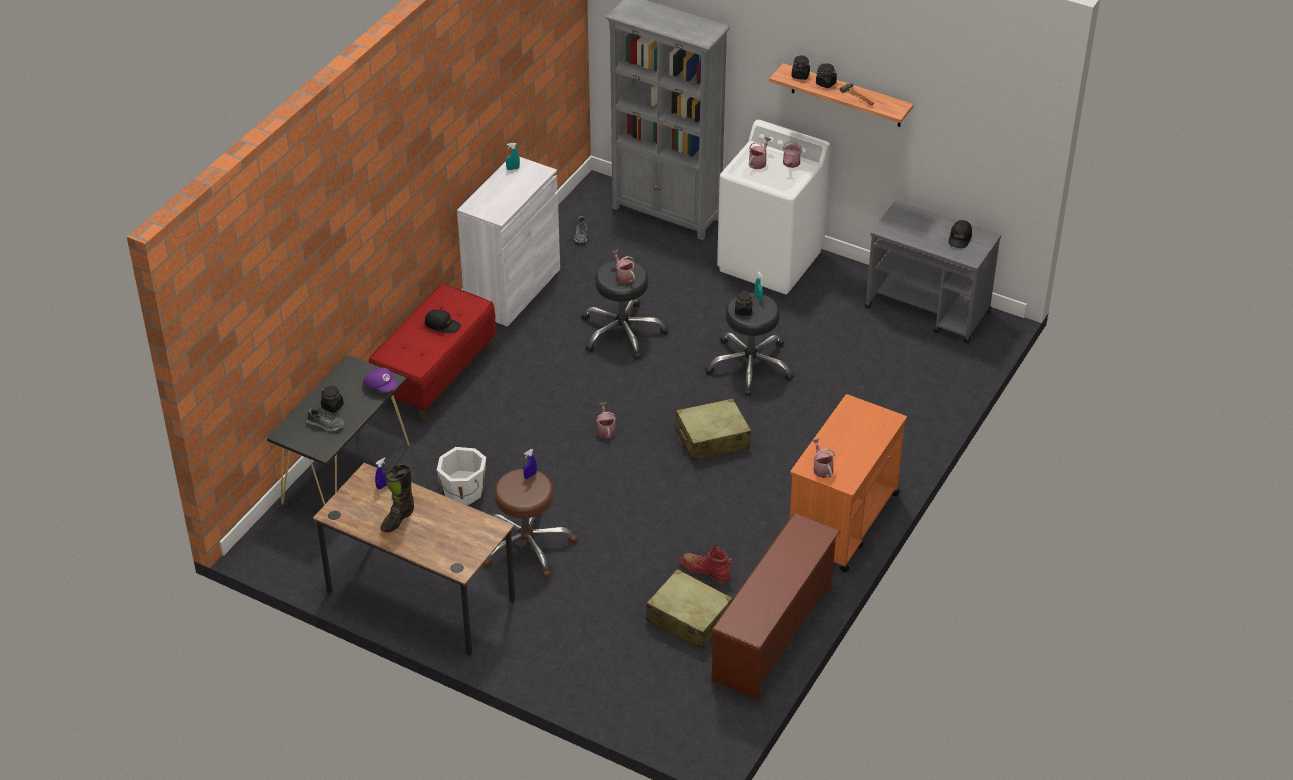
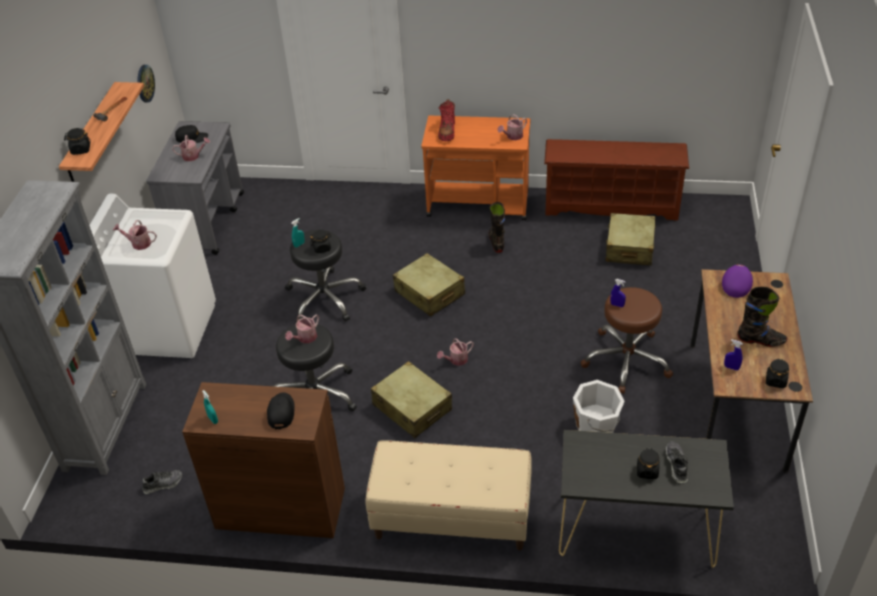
camera: 110 degrees left, 0 degrees up
(381, 386) = (590, 443): purple cap -> purple cap (736, 285)
(435, 375) = (451, 518): red bench -> beige bench
(442, 325) = (437, 467): black cap -> black cap (281, 412)
(512, 289) = (280, 508): white cabinet -> brown cabinet
(567, 385) = (412, 407): none -> beige suitcase
(705, 570) = (576, 253): red boot -> red boot (447, 131)
(763, 513) = (496, 242): none -> black boot
(791, 164) = (136, 223): watering can -> watering can (193, 156)
(826, 83) = (92, 132): black jar -> black jar (775, 381)
(969, 156) = (144, 83): none -> wall clock

